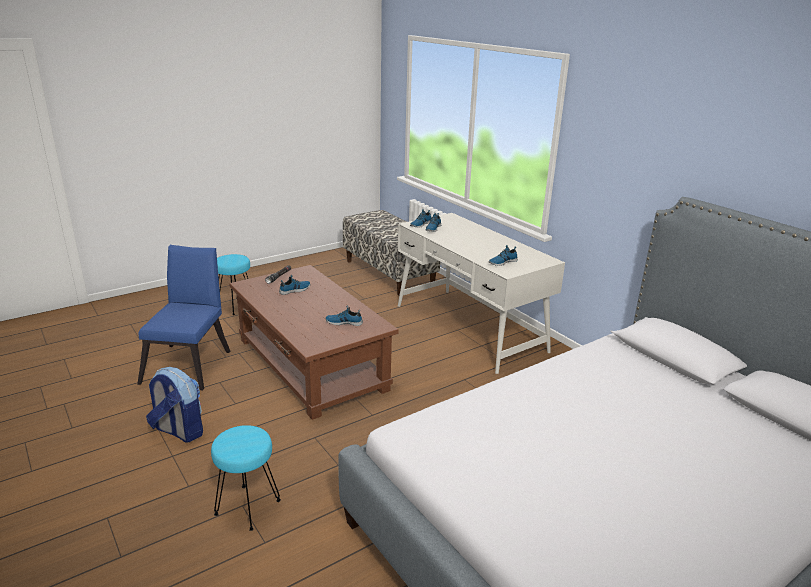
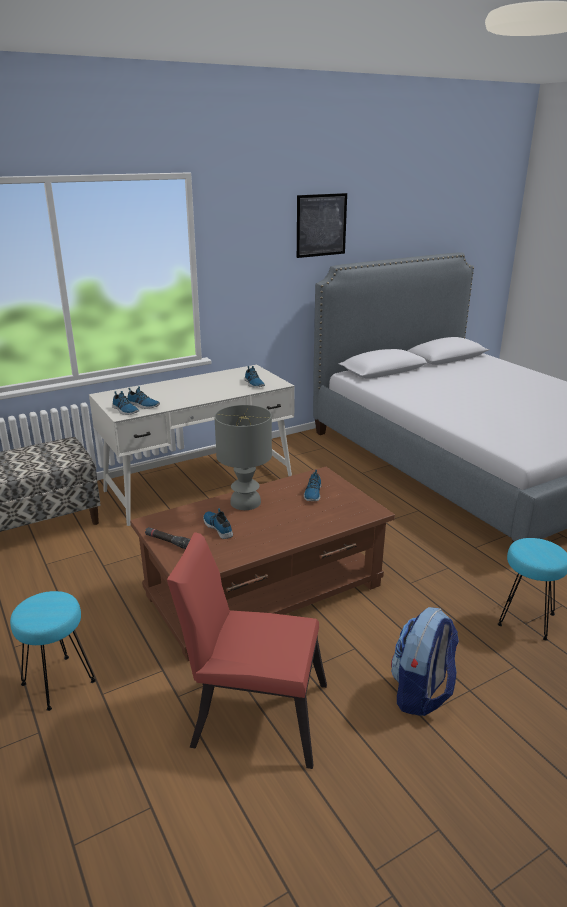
camera: 85 degrees left, 0 degrees up
(190, 364) = (252, 711): blue chair -> red chair
(329, 297) = (245, 503): none -> grey table lamp
(698, 143) = (321, 225): none -> picture

